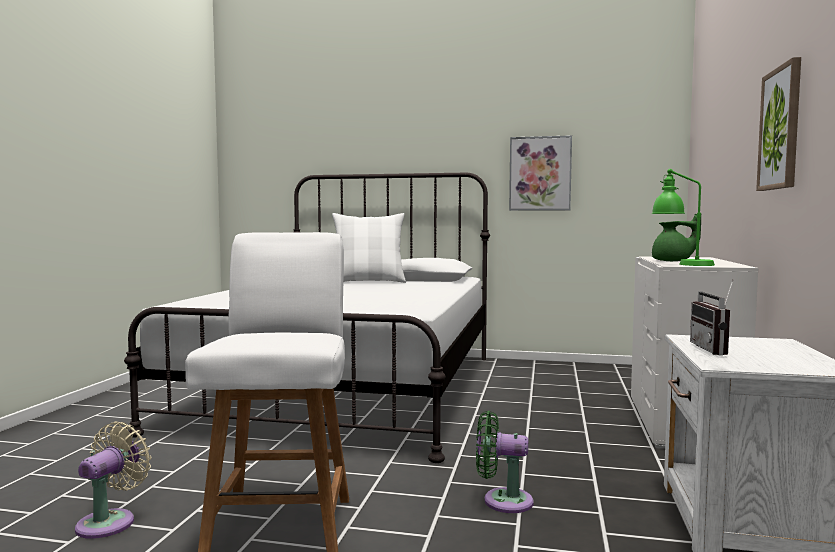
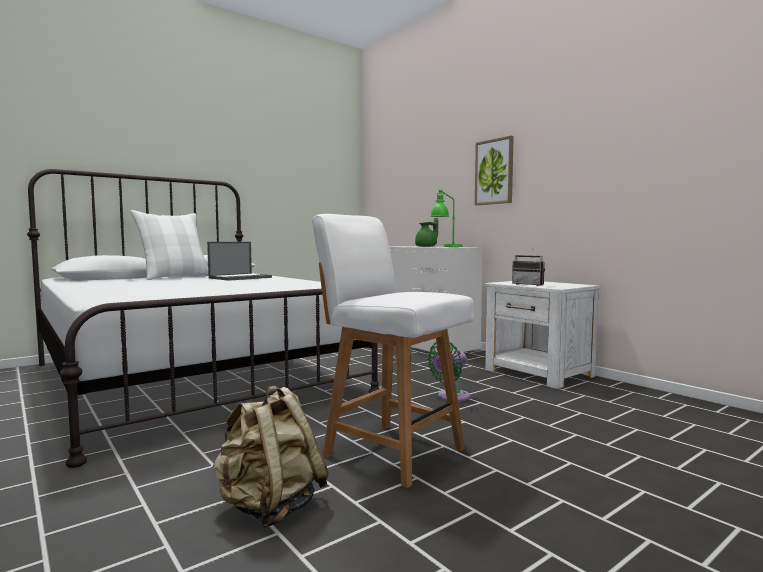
camera: 50 degrees left, 0 degrees up
(110, 521) = (269, 507): beige fan -> beige backpack
(408, 288) = (240, 278): none -> laptop
(540, 173) = (275, 188): picture -> none

